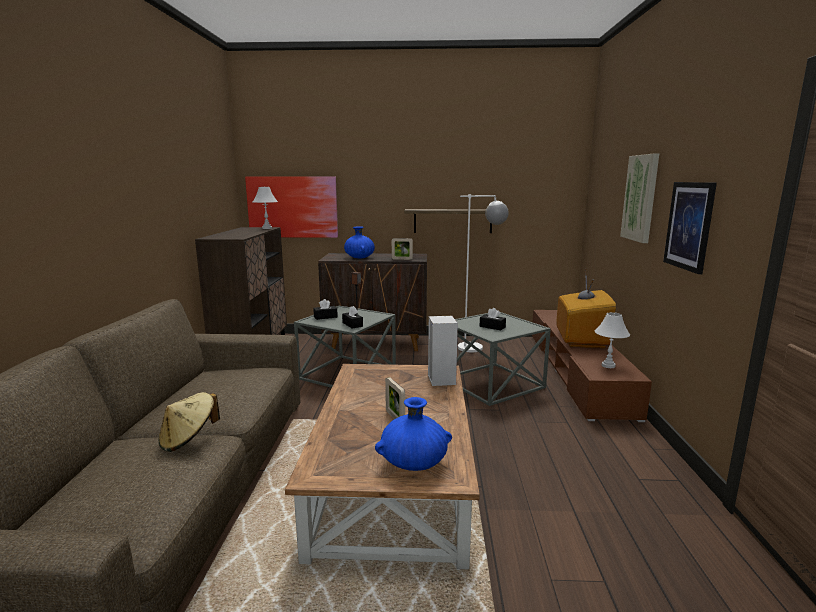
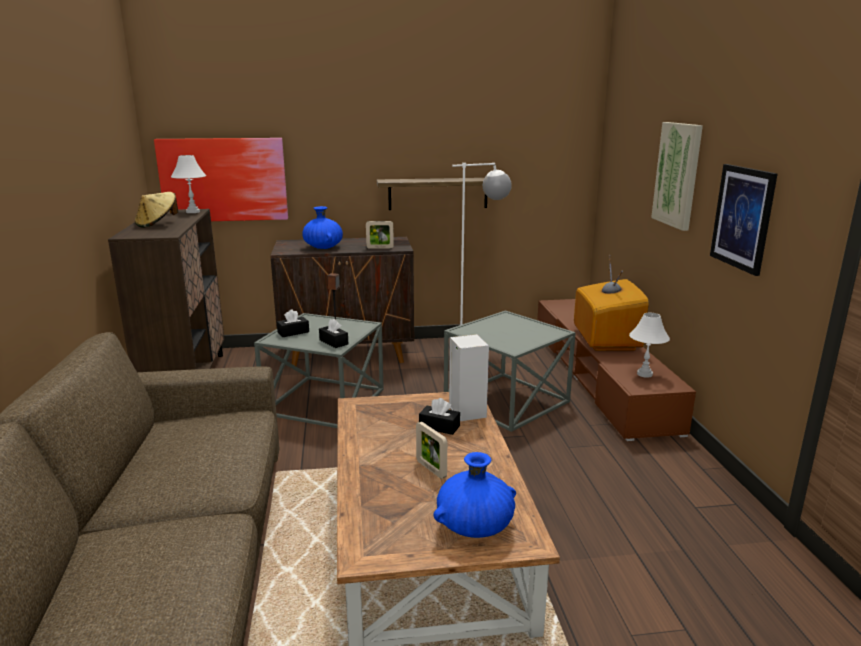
camera: 10 degrees left, 5 degrees up
(189, 439) = (190, 525): beige hat -> beige hat (157, 224)
(492, 327) = (507, 334): black tissue box -> black tissue box (439, 427)

